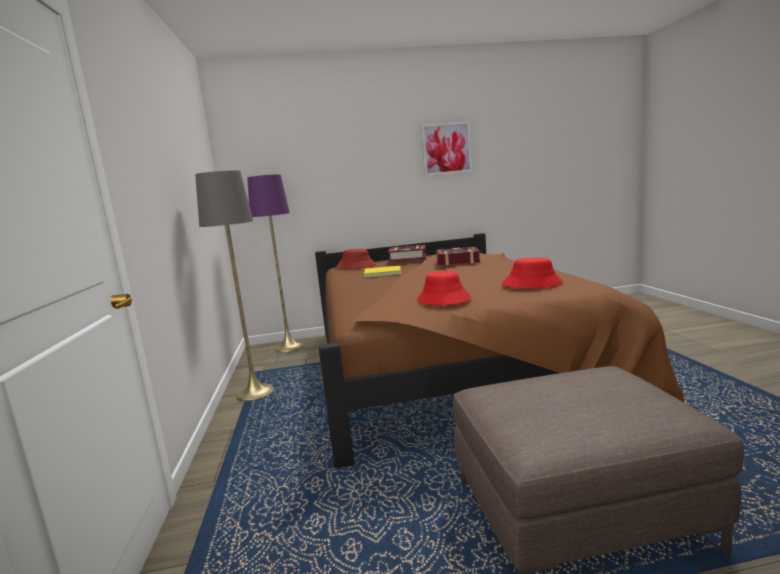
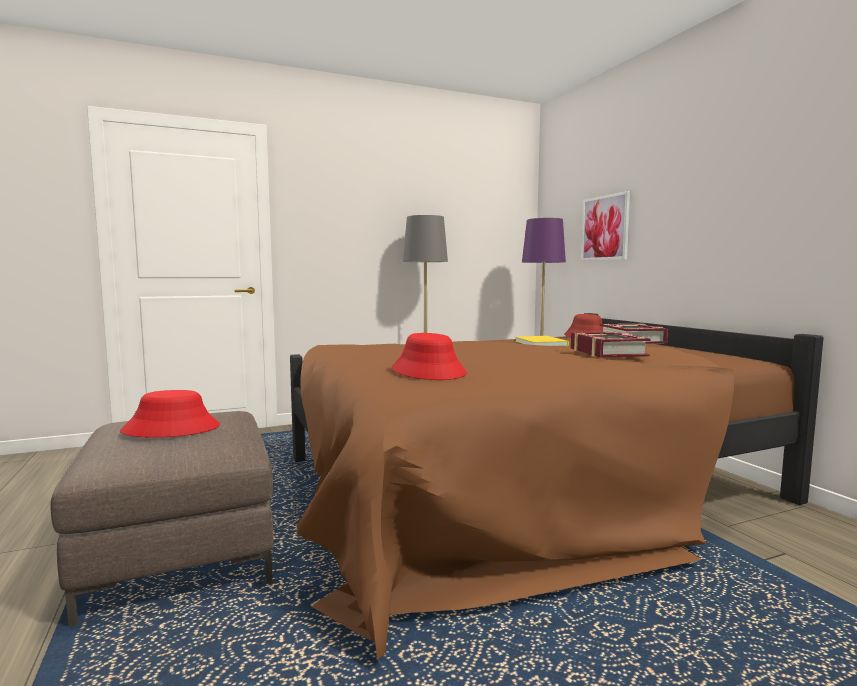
camera: 75 degrees right, 5 degrees down
(443, 299) = (368, 354): red hat -> red hat (172, 429)
(446, 148) = (776, 167): picture -> picture (605, 228)

